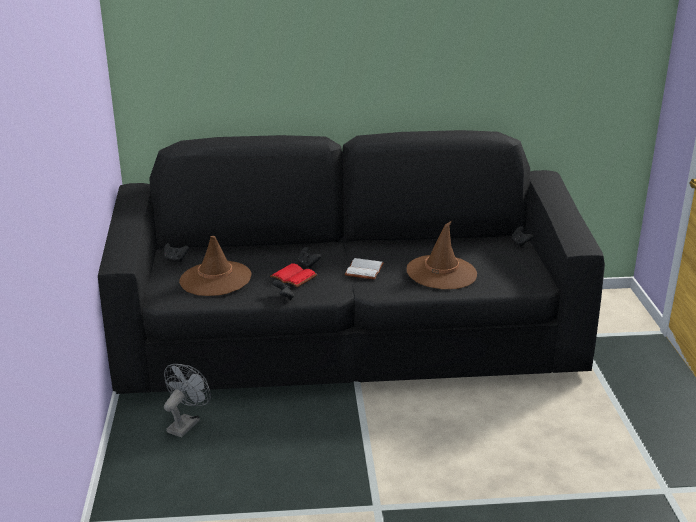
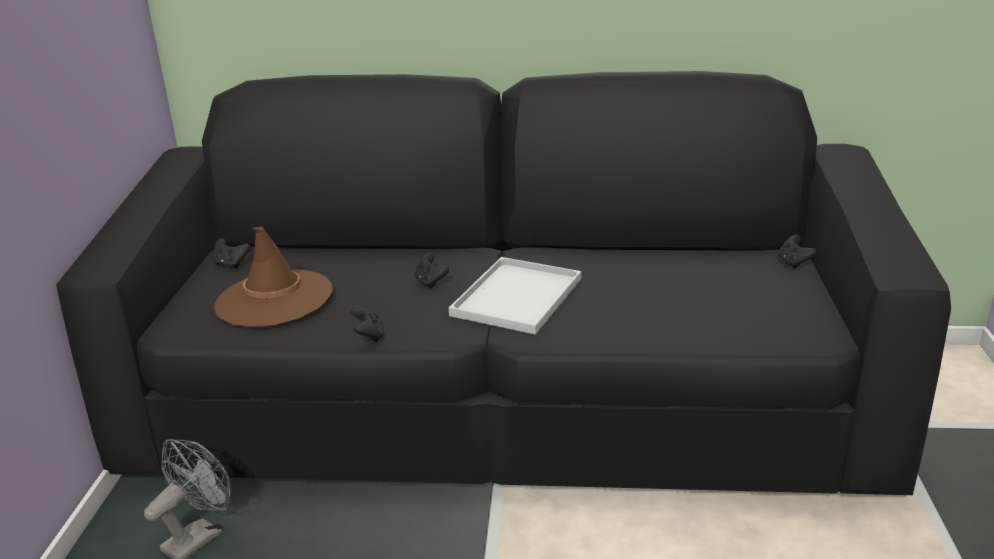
camera: 10 degrees right, 0 degrees up
(292, 277) = (396, 302): red book -> none
(363, 269) = (517, 295): white book -> white tray
(441, 273) = (648, 307): brown hat -> none

